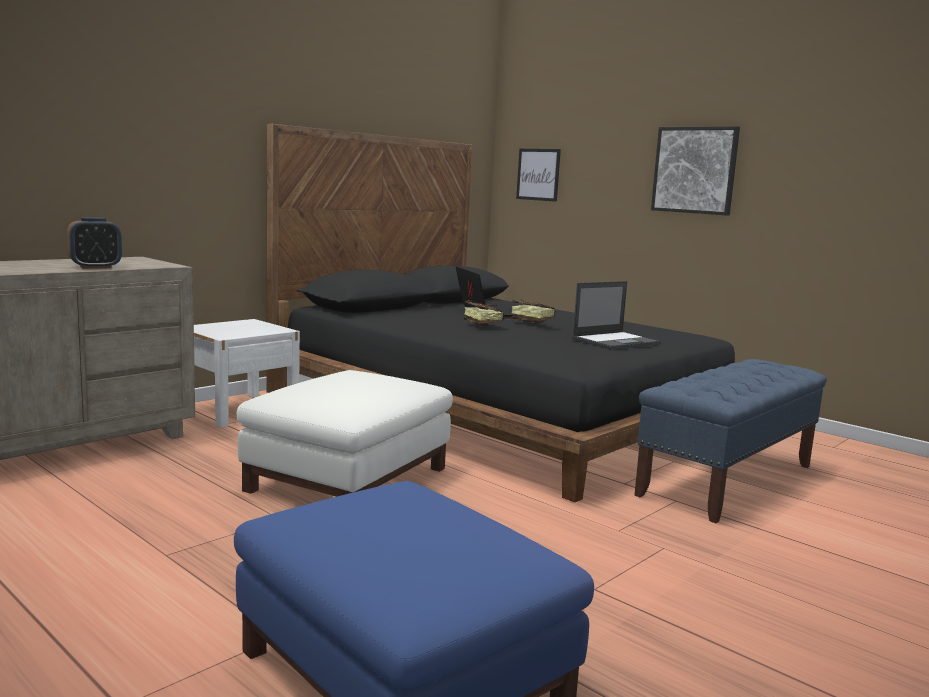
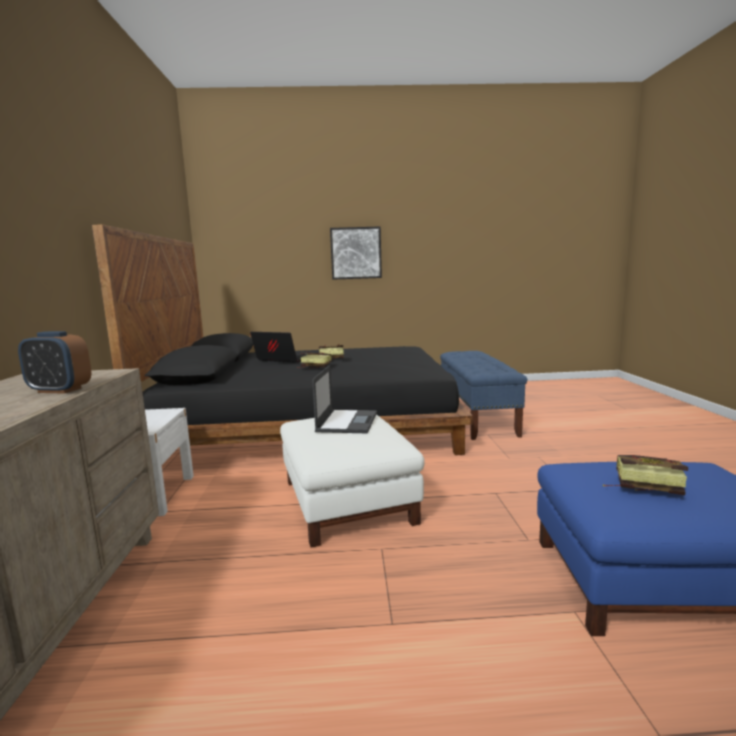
camera: 45 degrees left, 0 degrees up
(95, 267) = (60, 390): alarm clock -> alarm clock turned 90 degrees clockwise
(371, 516) = (640, 487): none -> book
(538, 174) = (238, 263): picture -> none
(616, 341) = (398, 357): laptop -> laptop (347, 421)

